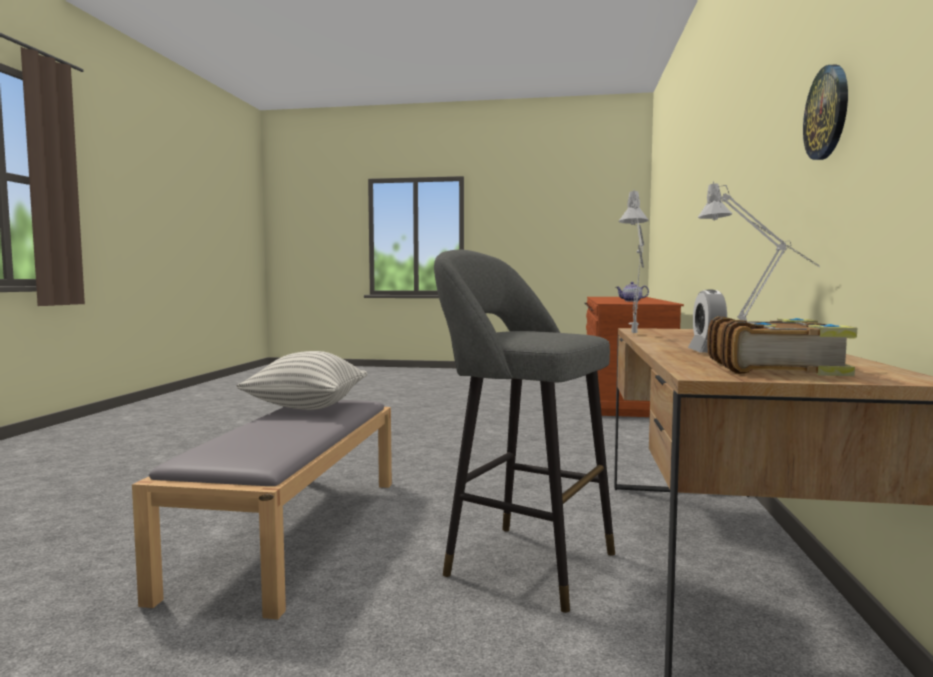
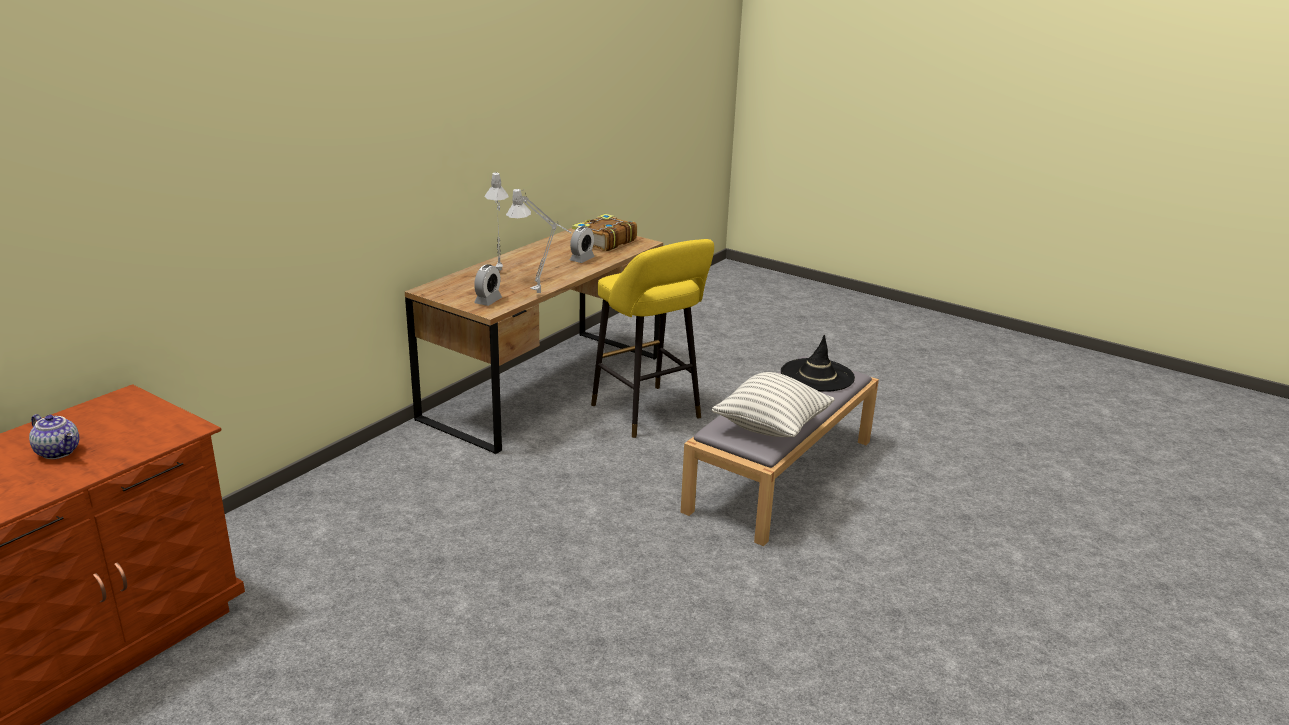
camera: 155 degrees left, 20 degrees up
(250, 446) = (817, 375): none -> black hat
(521, 562) = (649, 414): grey stool -> yellow stool
(660, 331) = (488, 301): none -> alarm clock
(827, 113) = (479, 119): wall clock -> none

